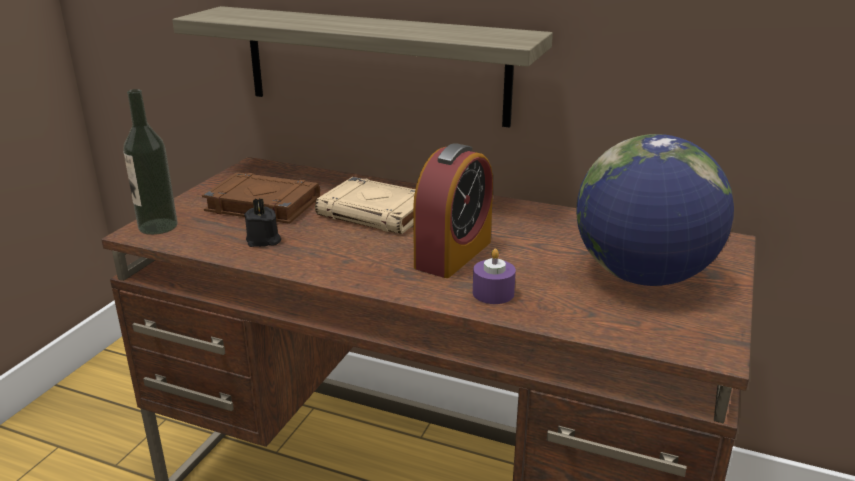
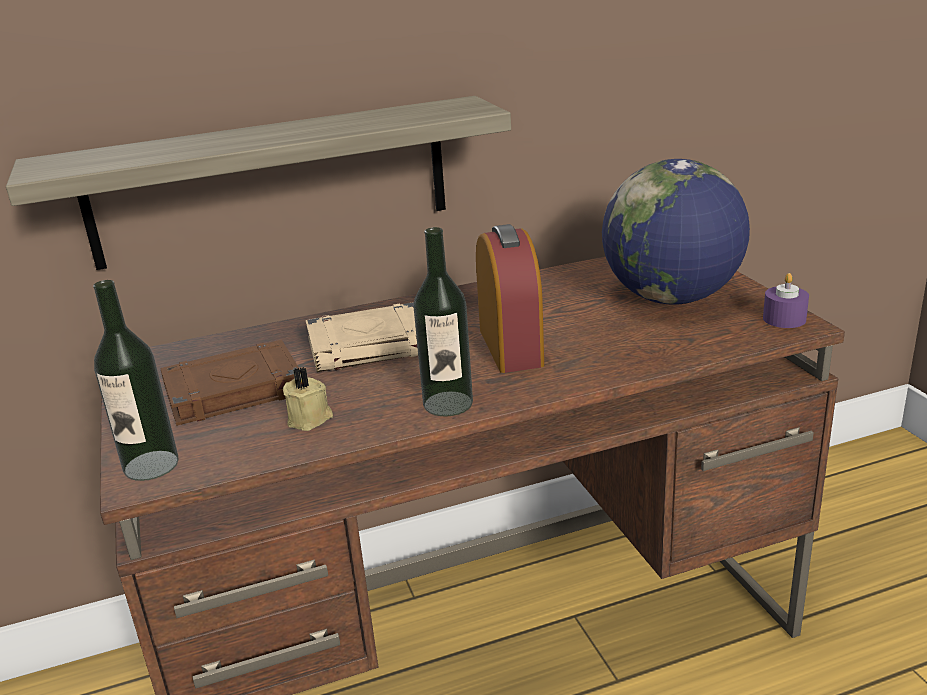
camera: 40 degrees left, 0 degrees up
(263, 241) = (310, 419): black candle -> beige candle
(345, 271) = (448, 404): none -> bottle
(493, 293) = (599, 359): purple candle -> purple candle (784, 319)

